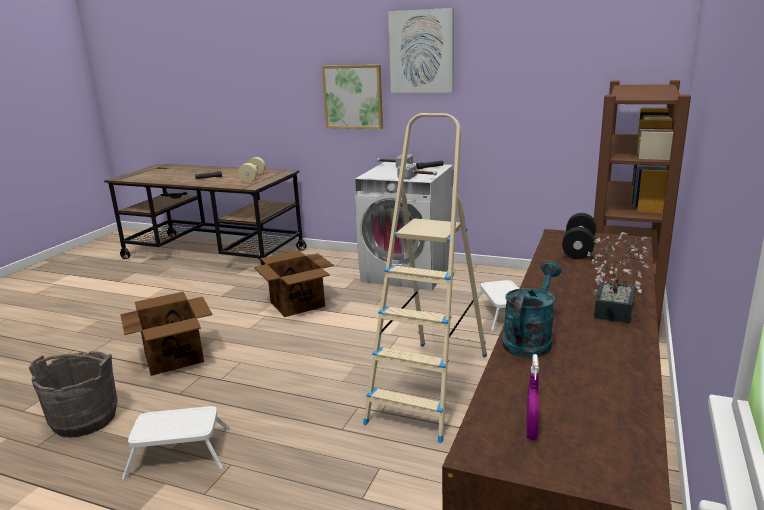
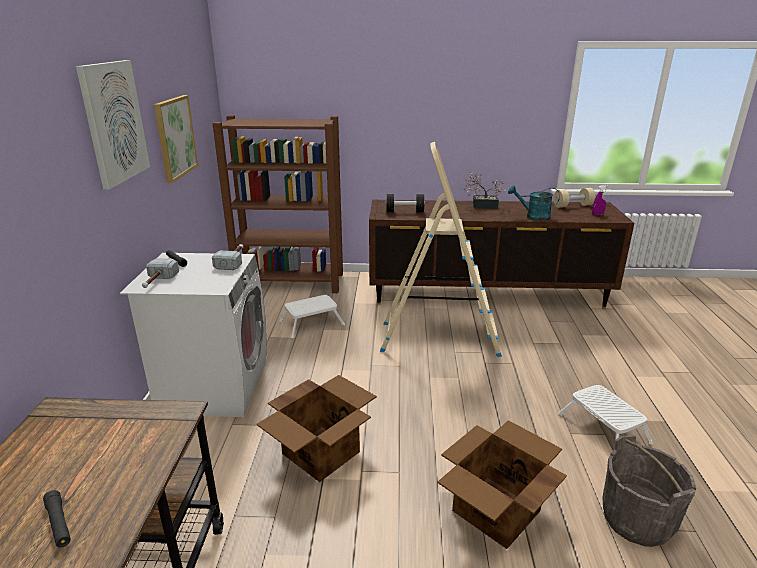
camera: 110 degrees left, 5 degrees up
(253, 177) = (93, 439): beige dumbbell -> beige dumbbell (572, 206)
(353, 97) = (68, 217): picture -> picture (175, 137)

